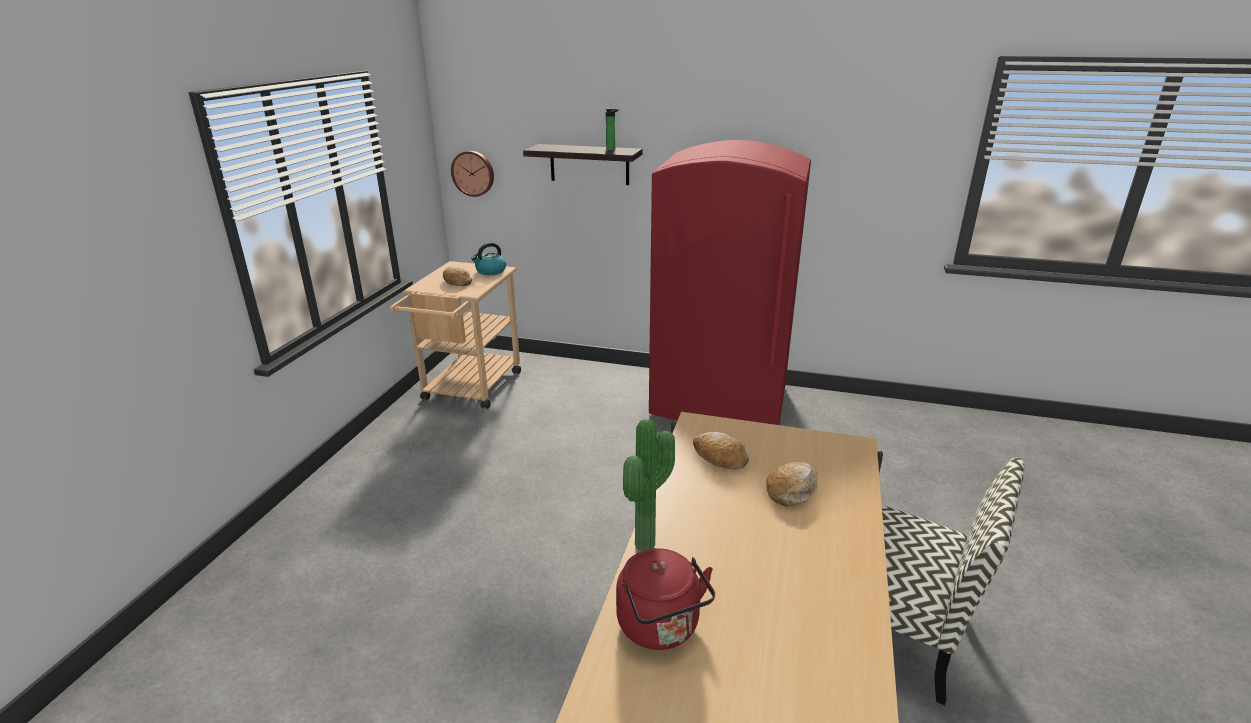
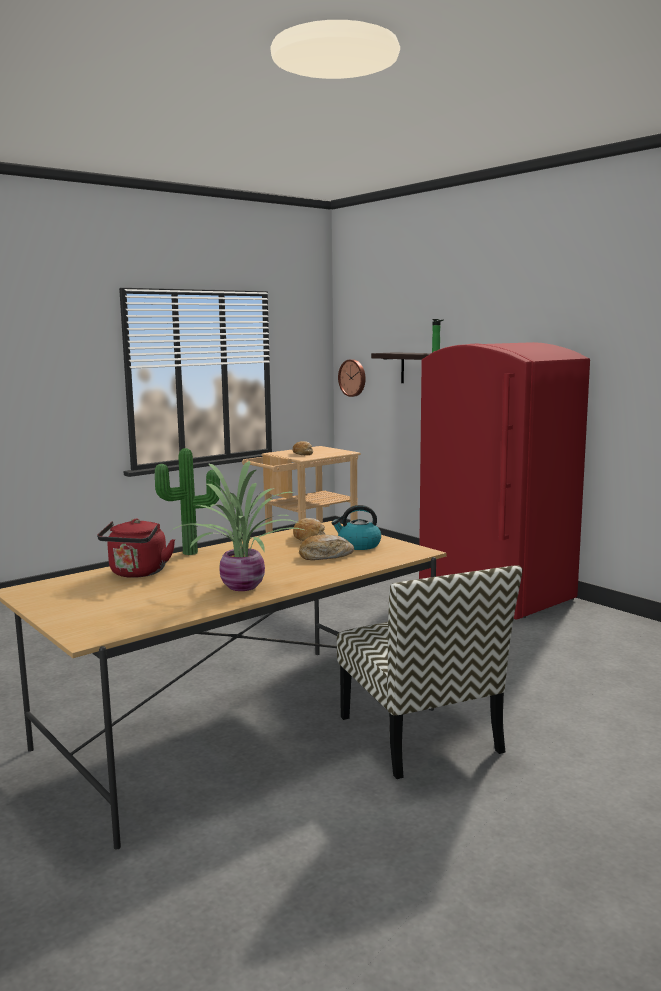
camera: 35 degrees right, 15 degrees down
(490, 271) = (336, 452): kettle -> kettle (358, 545)
(820, 596) = (243, 586): none -> potted plant

